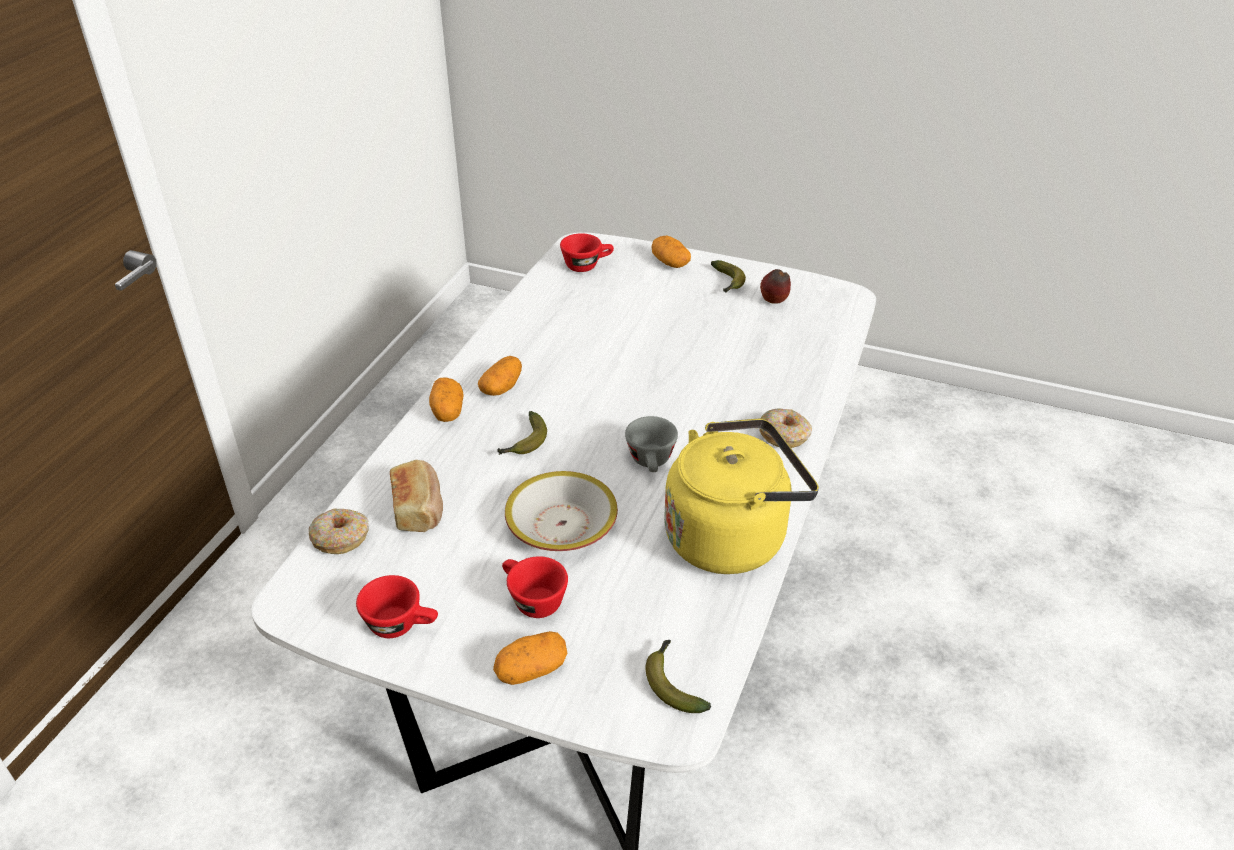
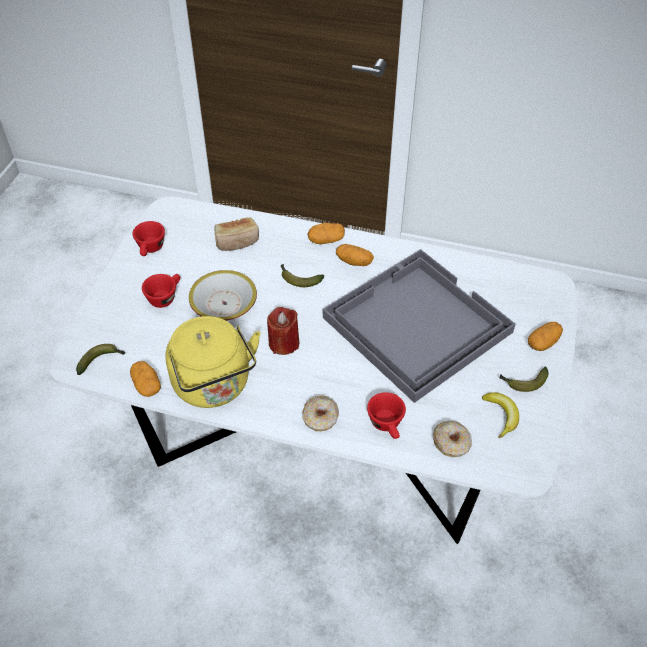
camera: 85 degrees right, 10 degrees up
(341, 537) = (213, 216): donut -> donut (451, 443)
(531, 670) = (116, 302): potato -> potato (146, 385)
(587, 265) = (522, 291): red cup -> red cup (387, 425)
(631, 347) = (415, 324): none -> grey tray
(652, 463) = (284, 343): grey cup -> red candle
(774, 302) = (501, 415): apple -> banana

